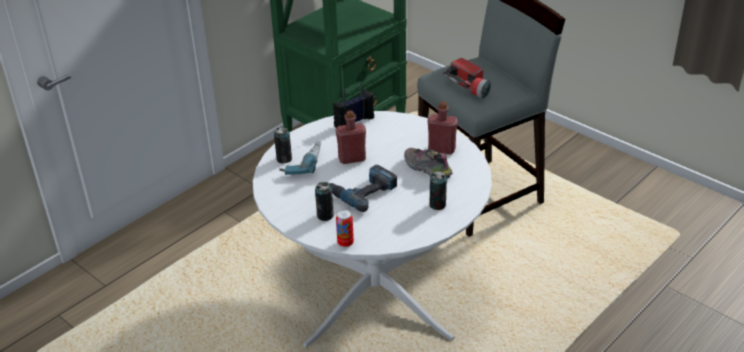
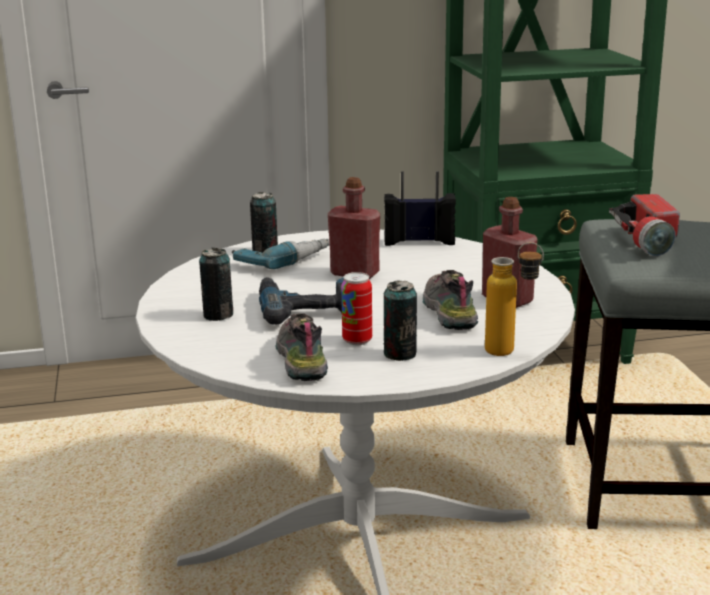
camera: 35 degrees right, 15 degrees down
(345, 243) = (193, 350): can -> can (357, 340)
(399, 226) = (300, 359): none -> shoe
(480, 184) = (511, 352): none -> bottle

